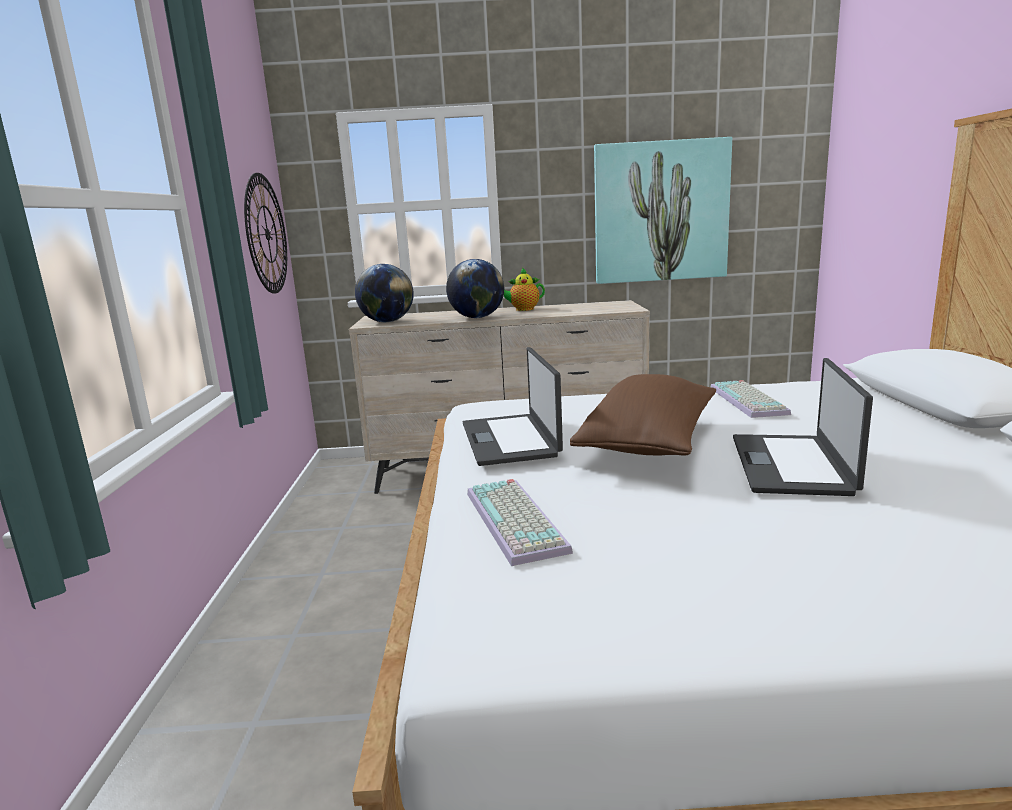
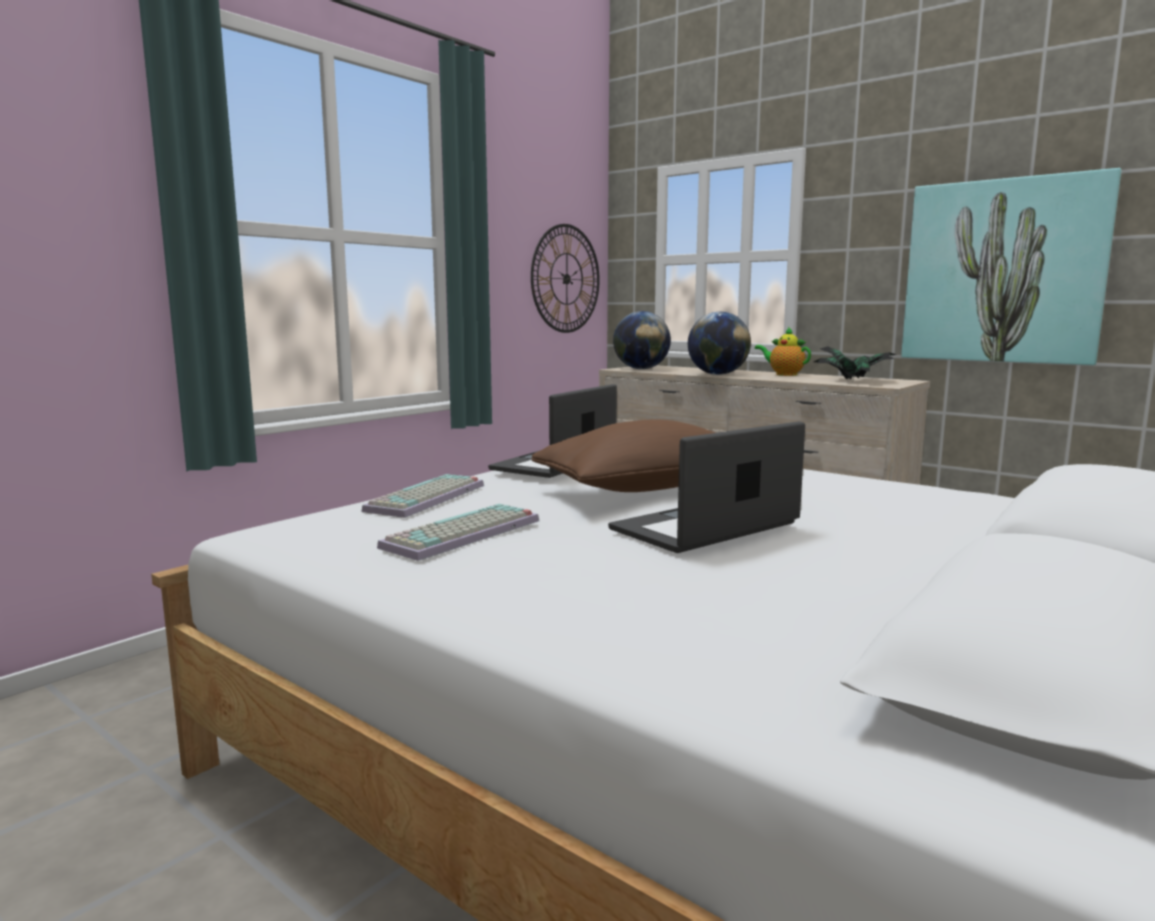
camera: 40 degrees right, 5 degrees down
(596, 308) = (854, 381): none -> potted plant
(750, 401) = (854, 490): keyboard -> keyboard (463, 535)

